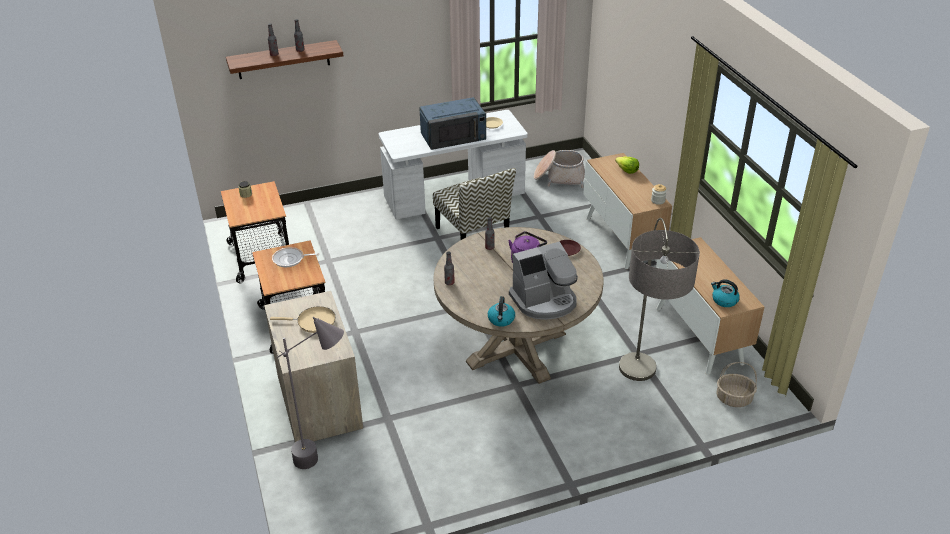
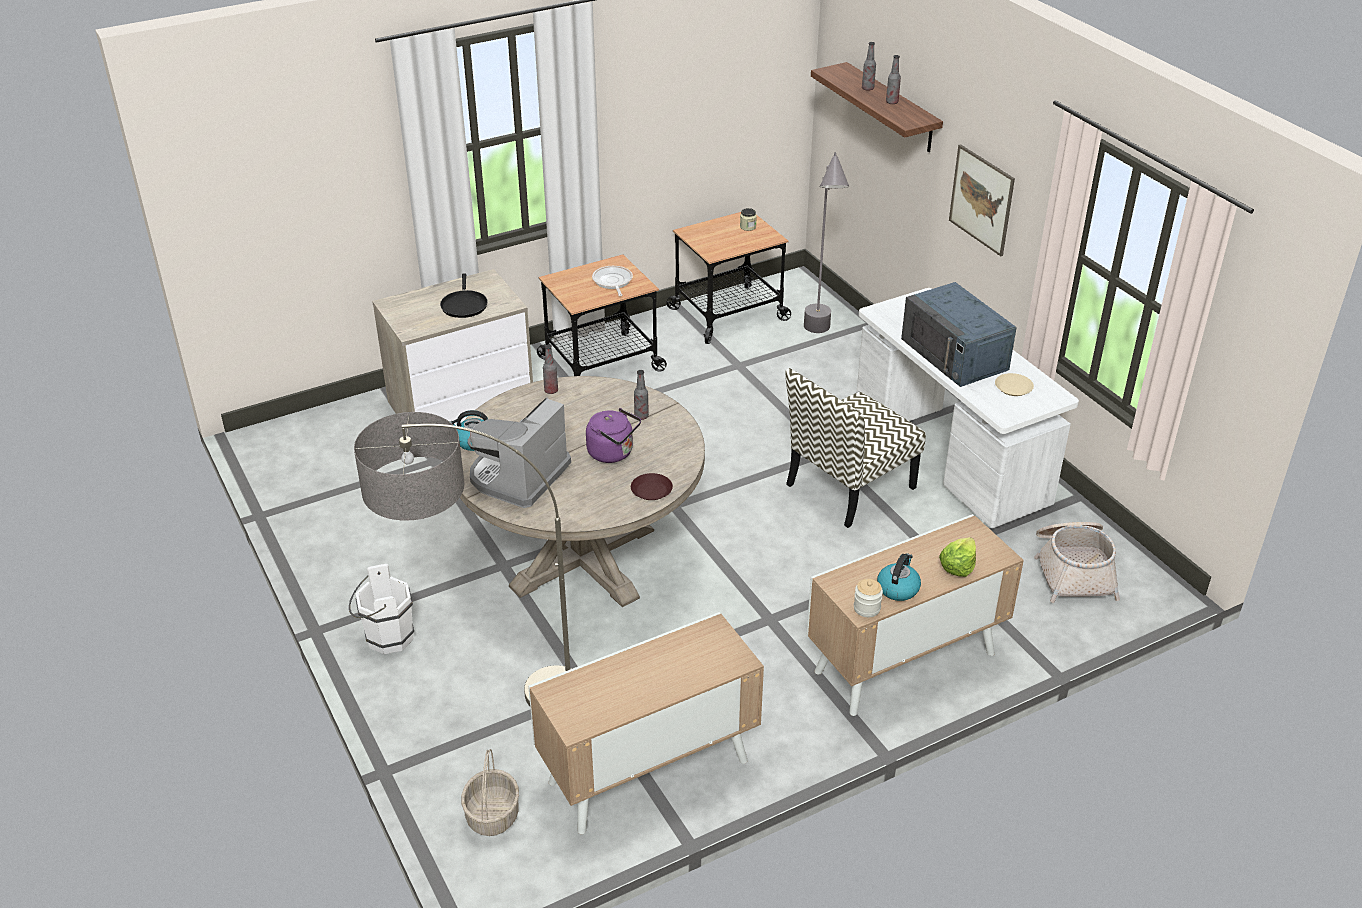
camera: 80 degrees right, 0 degrees up
(313, 322) = (464, 305): beige frying pan -> black frying pan
(326, 461) = (363, 426): grey floor lamp -> grey floor lamp (819, 338)
(383, 64) = (981, 199): none -> picture
(544, 301) = (518, 477): coffee machine -> coffee machine turned 60 degrees clockwise
(582, 446) = (386, 638): none -> white bucket
(724, 300) = (576, 692): kettle -> kettle (898, 588)

